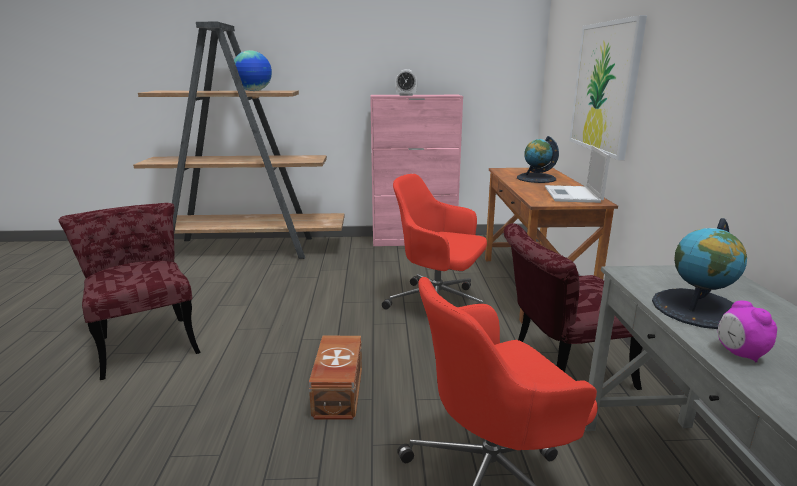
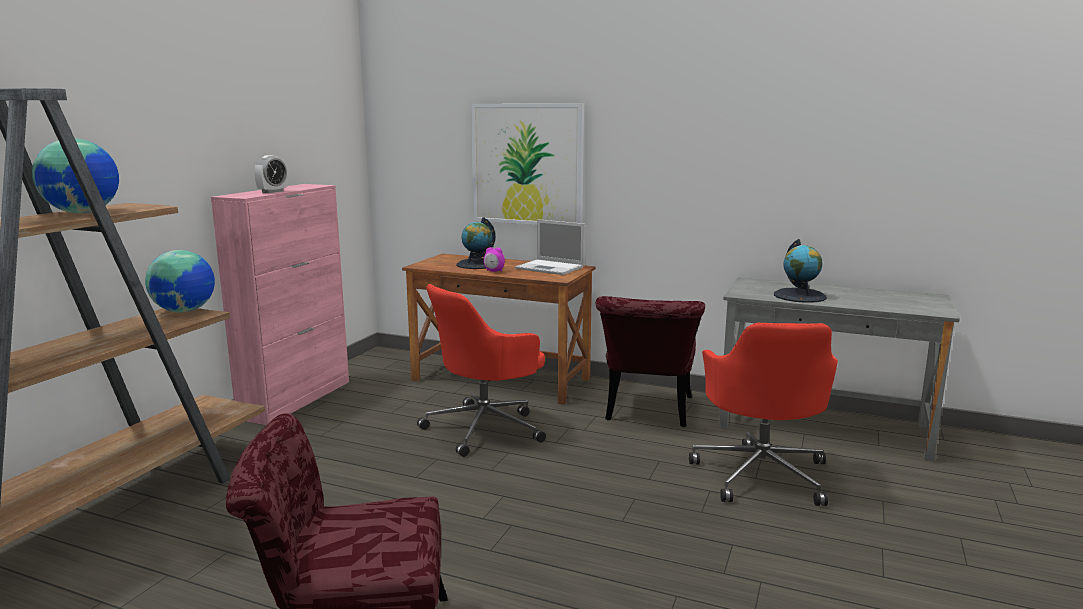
camera: 65 degrees left, 5 degrees down
(316, 158) = (185, 311): none -> globe
(337, 392) = (612, 514): brown storage box -> none
(739, 353) = (853, 303): alarm clock -> alarm clock (494, 271)

